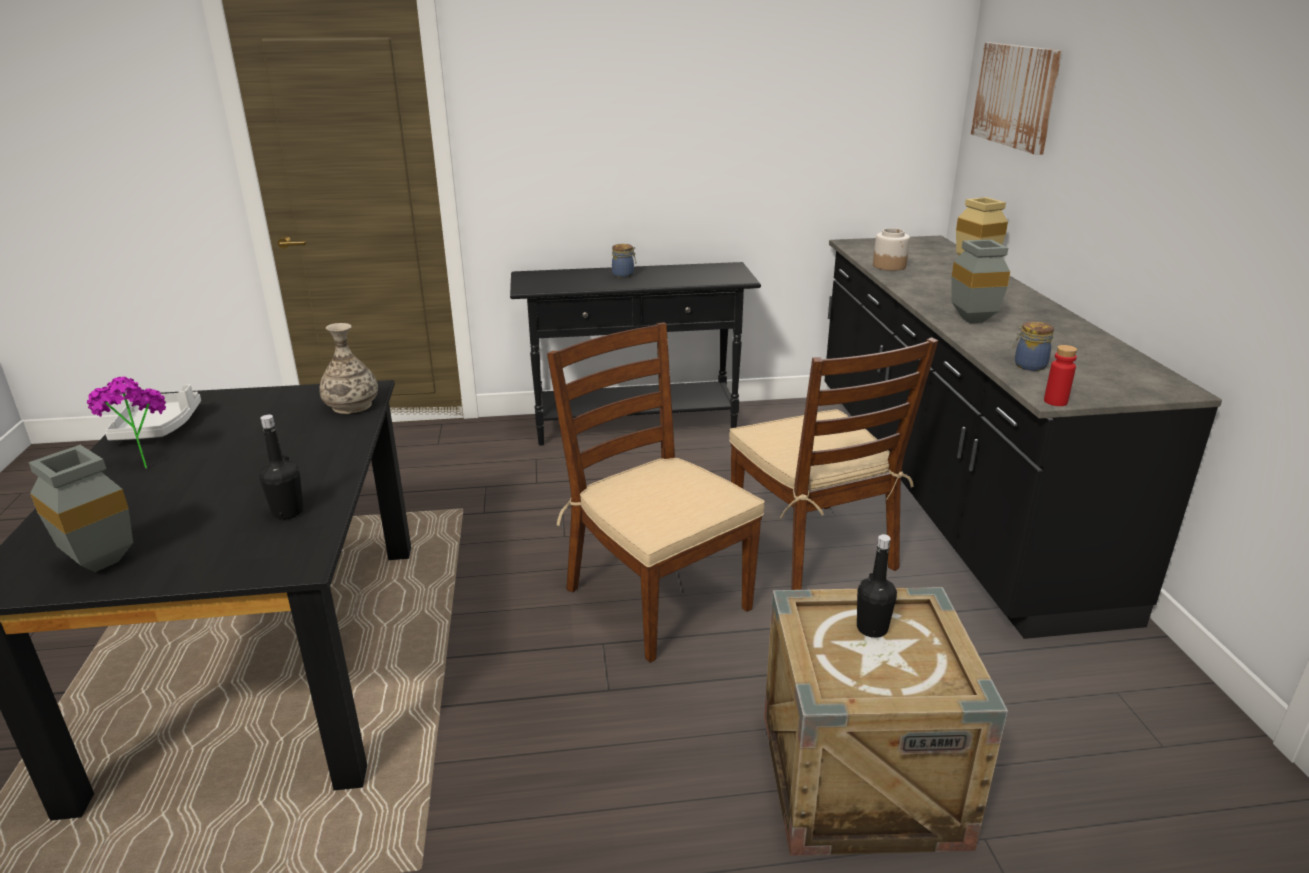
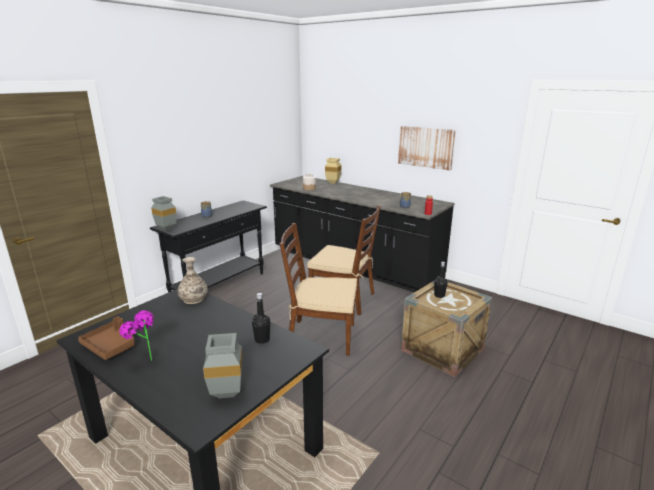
camera: 45 degrees left, 5 degrees down
(159, 427) = (111, 346): white tray -> brown tray
(975, 321) = (367, 199): grey vase -> grey vase (167, 229)
(1016, 96) = (332, 120): picture -> picture (426, 147)

